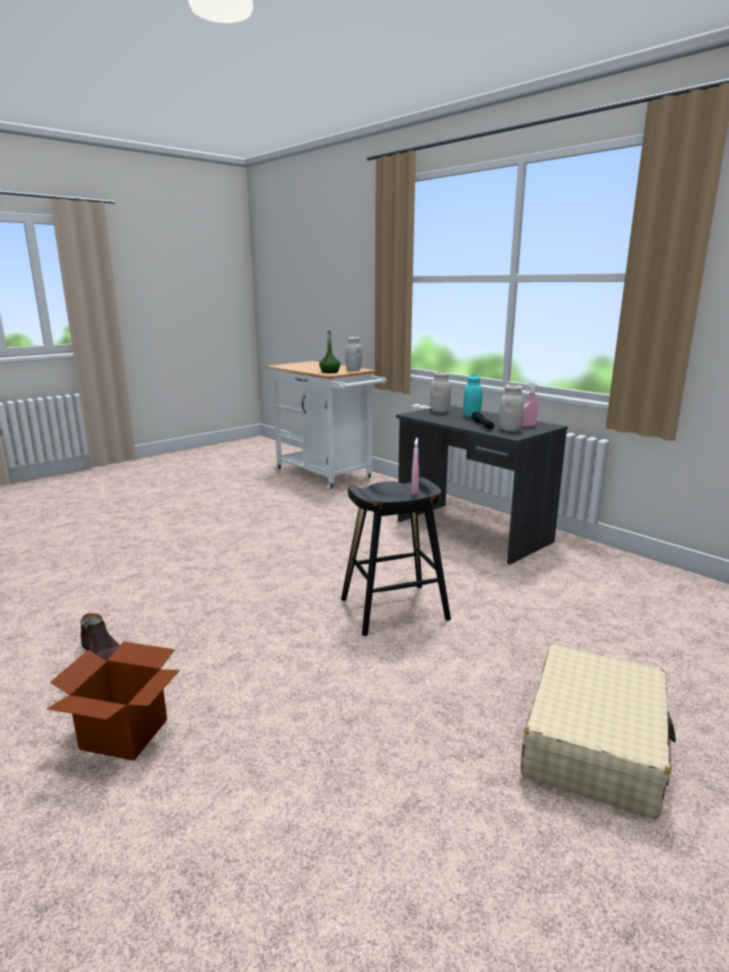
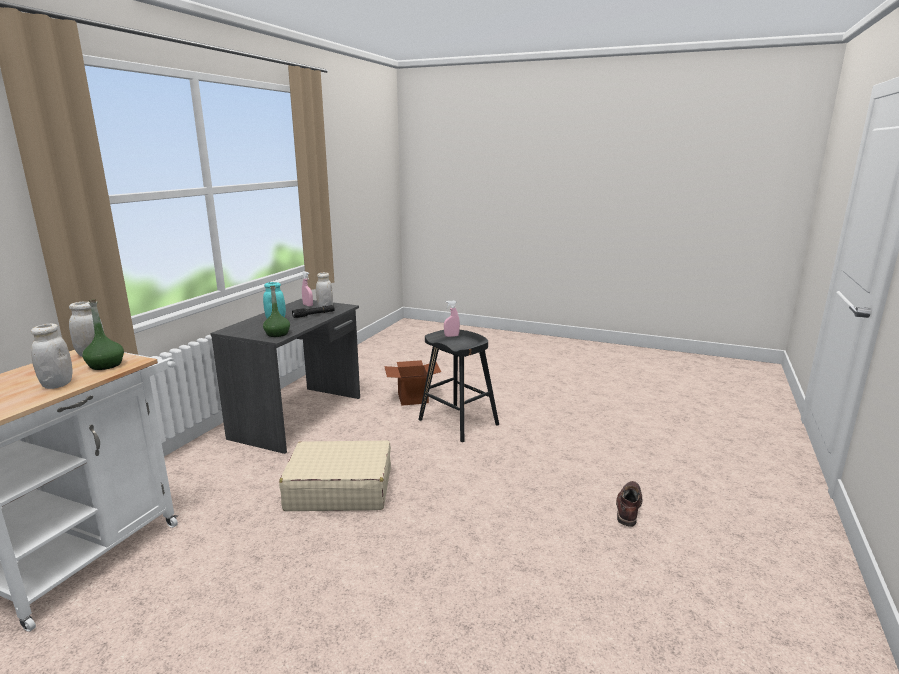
camera: 115 degrees left, 0 degrees up
(124, 734) = (660, 463): cardboard box -> cardboard box (413, 398)
(422, 415) = (277, 334): none -> green bottle
(439, 411) = (253, 331): white jar -> white jar (57, 384)
(594, 744) = (521, 370): beige suitcase -> beige suitcase (339, 489)

